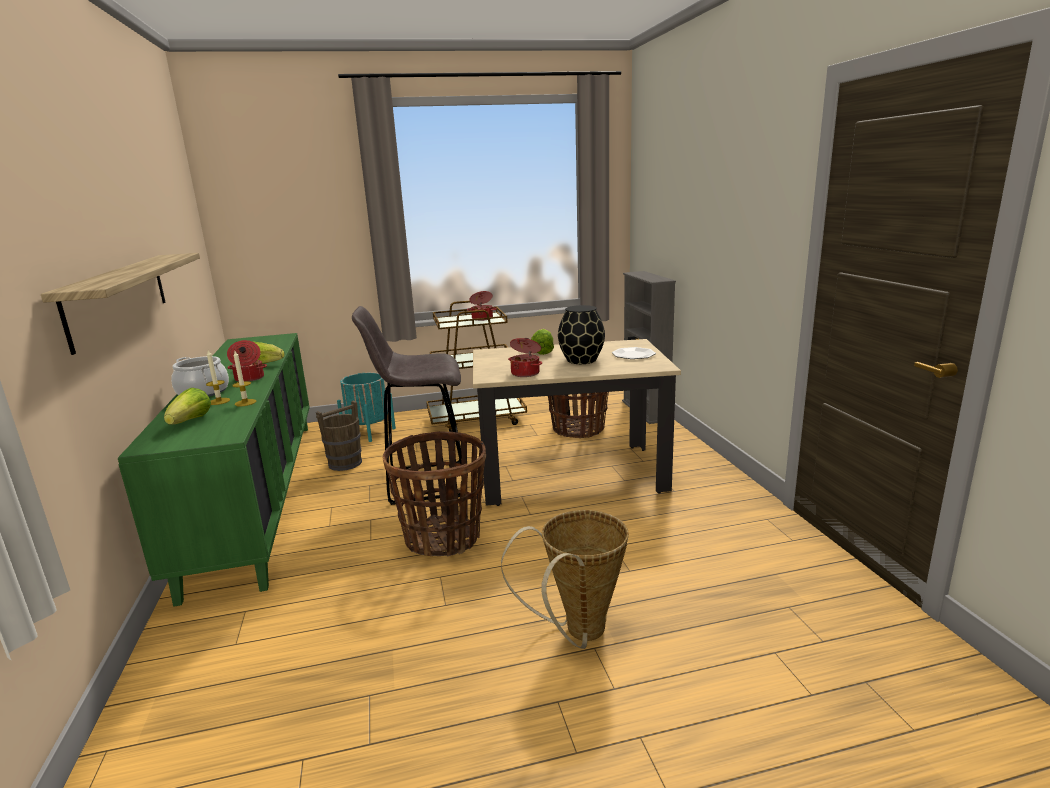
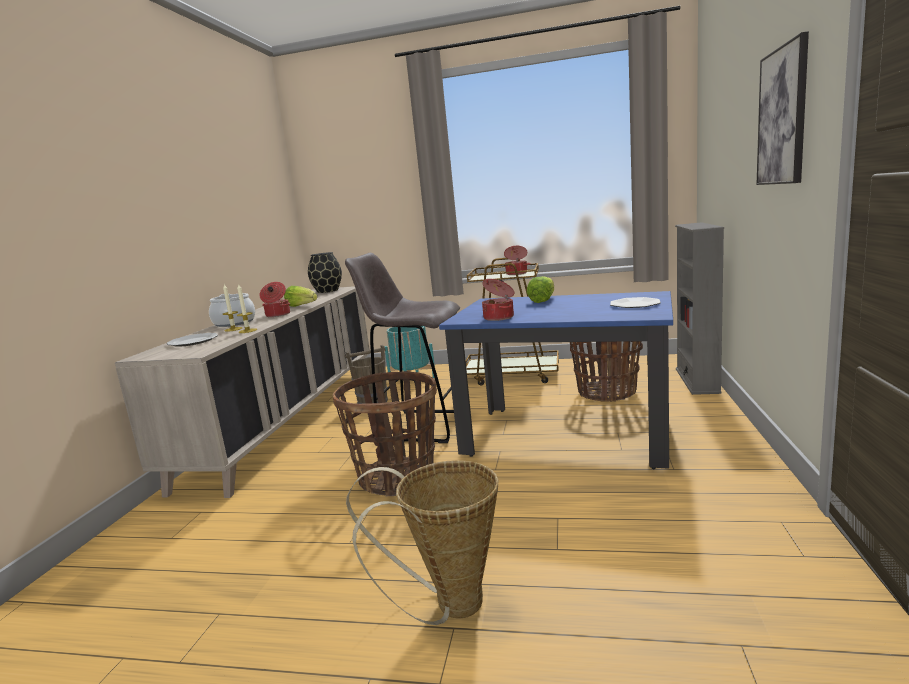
camera: 25 degrees right, 5 degrees down
(119, 297) = (156, 237): shelf -> none
(191, 421) = (194, 341): lettuce -> plate
(257, 495) = (289, 419): green cabinet -> beige cabinet
(571, 474) = (566, 435): beige dining table -> blue dining table
(581, 360) = (571, 308): black vase -> black vase (327, 291)
(746, 206) = (783, 116): none -> picture

